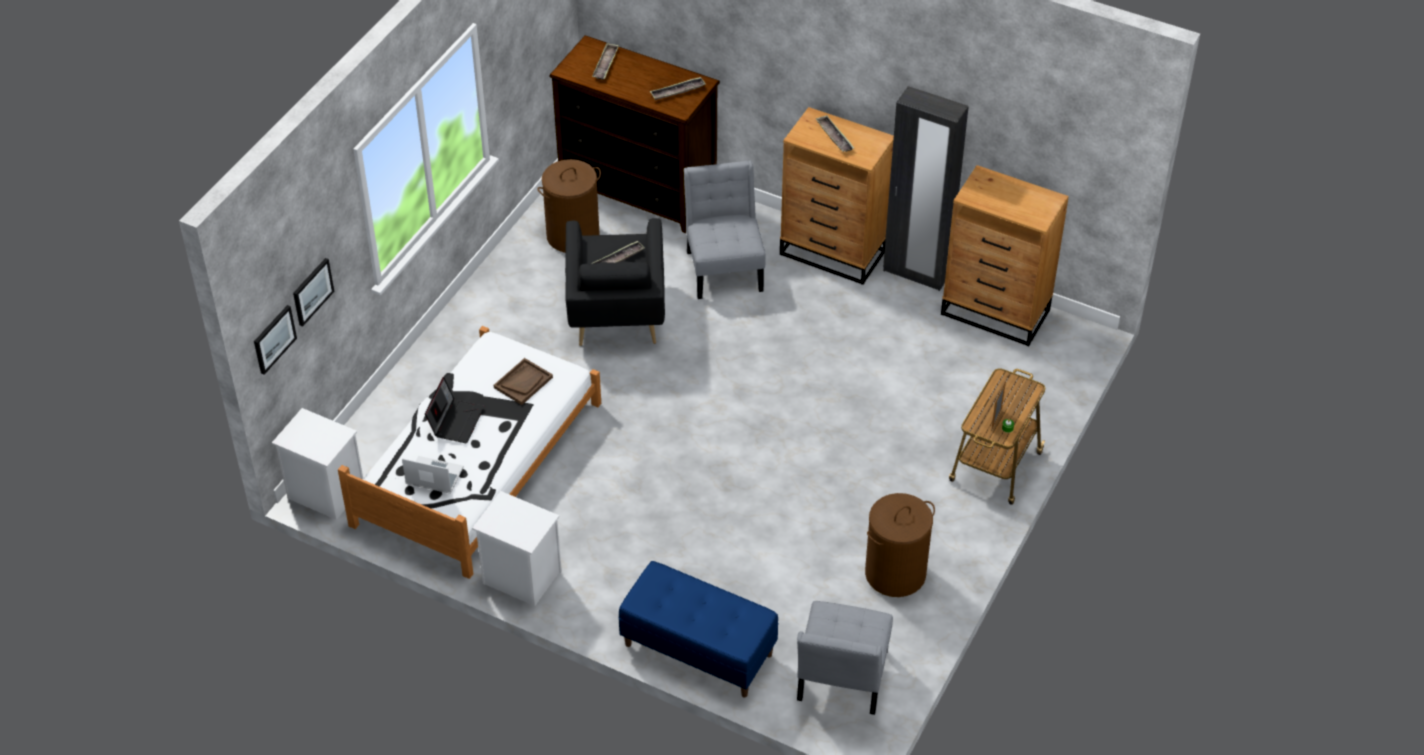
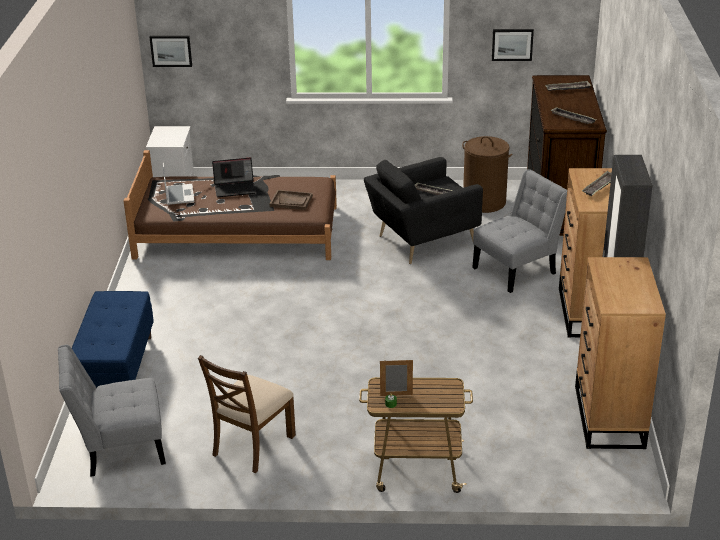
camera: 65 degrees right, 15 degrees down
(312, 291) = (218, 46): picture -> picture (512, 44)
(478, 463) = (237, 232): white bed -> brown bed
(520, 577) = (144, 277): white nightstand -> none
(895, 574) = (252, 445): brown laundry basket -> brown chair

